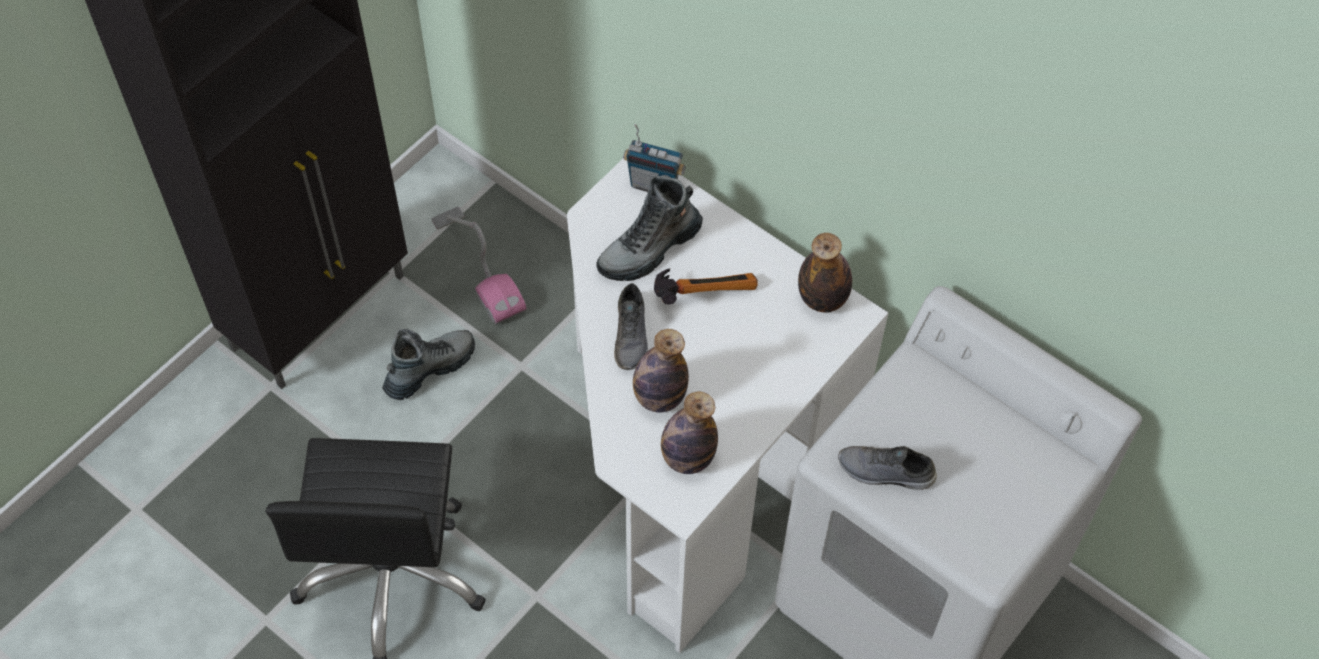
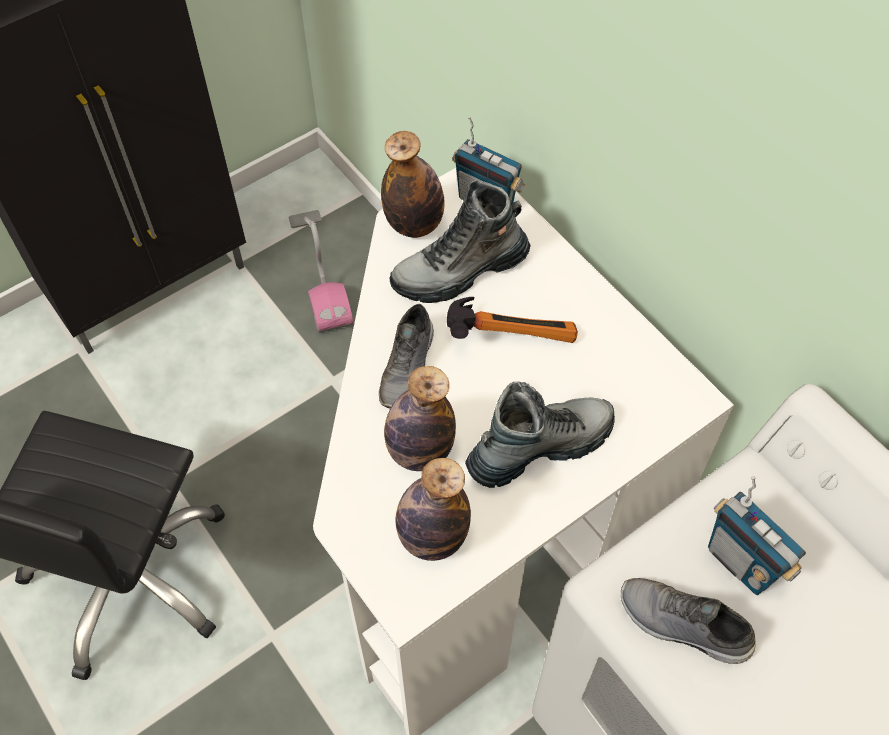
camera: 15 degrees right, 0 degrees up
(430, 369) = (240, 364): boot -> boot (540, 447)
(822, 299) = (654, 371): bottle -> bottle (414, 224)
(917, 422) = (742, 562): none -> radio

